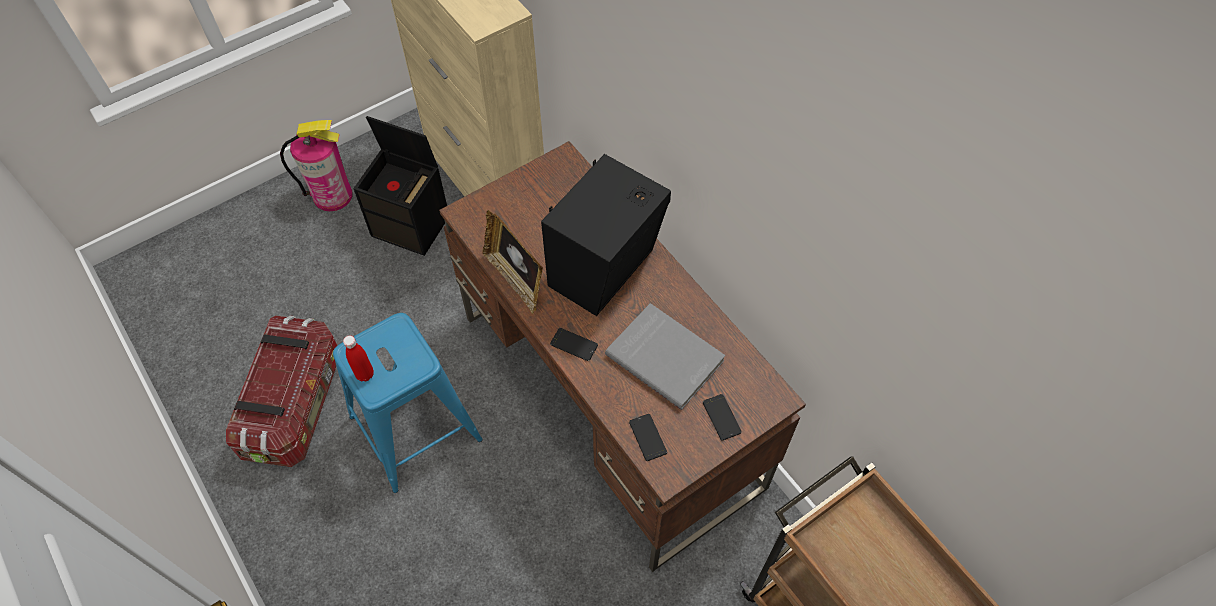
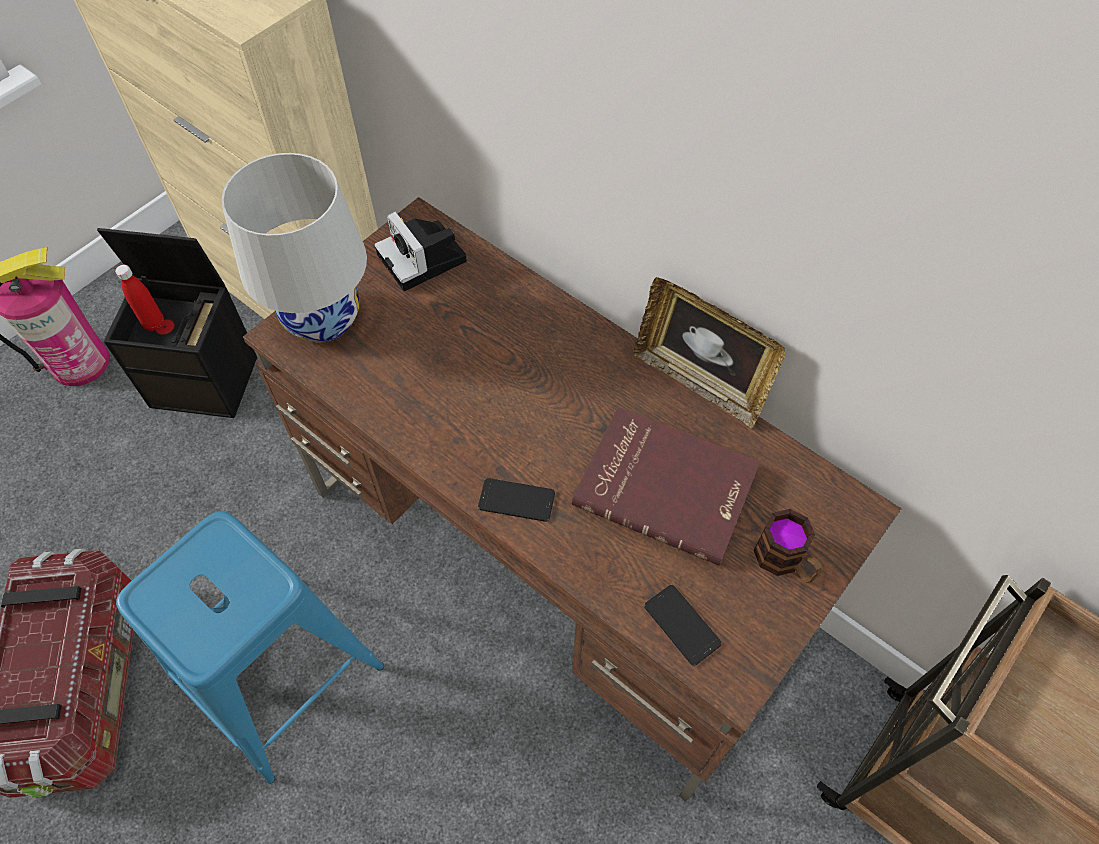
camera: 15 degrees left, 0 degrees up
(365, 374) = (179, 628): red bottle -> red bottle (154, 324)
(489, 209) = (323, 318): none -> white table lamp
(515, 279) = (394, 417): picture frame -> picture frame (699, 381)
(561, 184) = (424, 259): none -> camera
(606, 269) = (532, 371): black speaker -> none
(666, 356) = (666, 485): grey book -> red book
(721, 417) = (785, 561): phone -> mug

